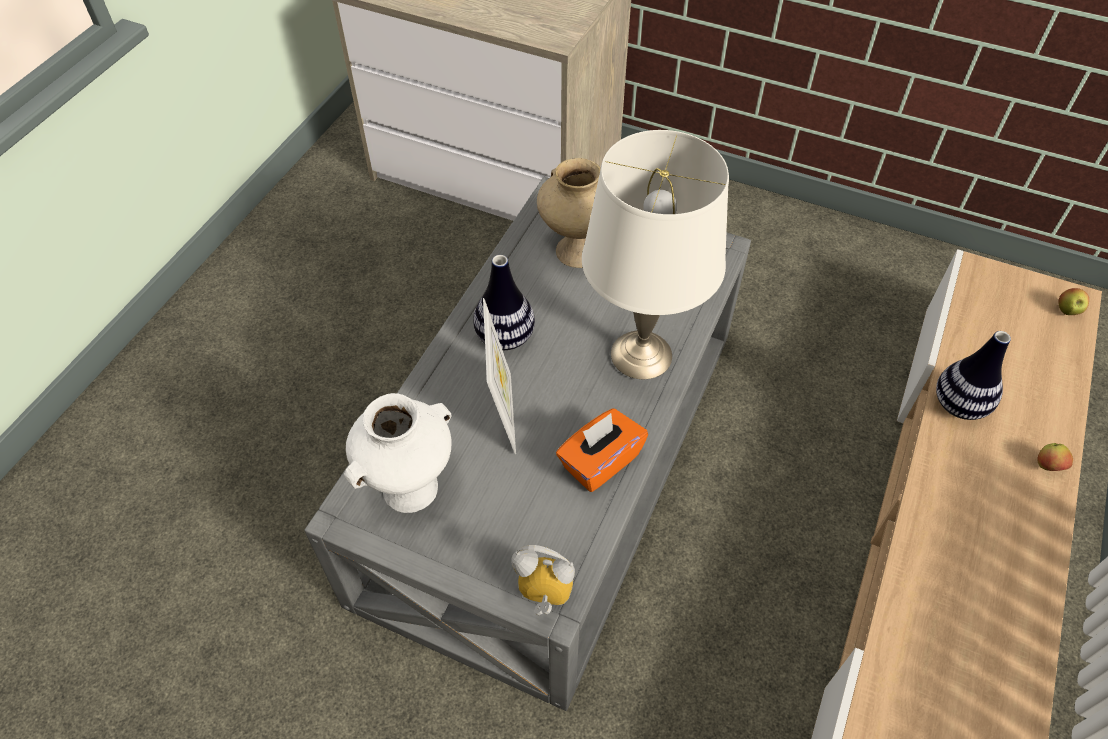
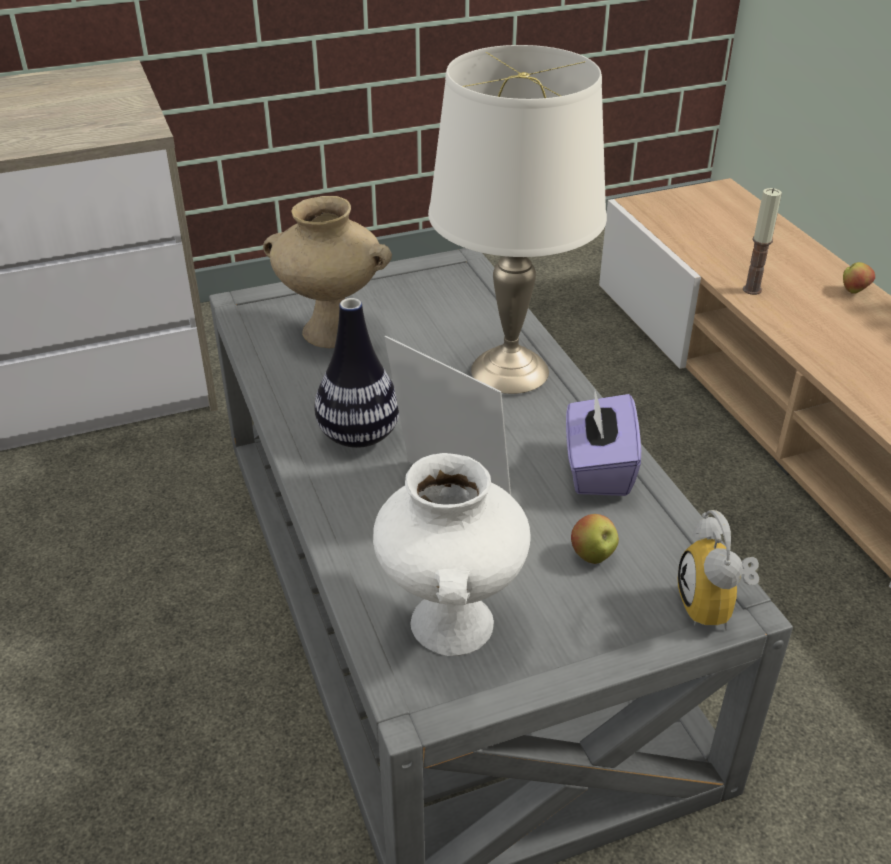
camera: 45 degrees left, 15 degrees down
(542, 598) = (715, 608): alarm clock -> alarm clock turned 60 degrees counterclockwise
(600, 461) = (597, 469): orange tissue box -> purple tissue box
(959, 405) = (752, 290): vase -> candle
(1067, 311) = (729, 199): apple -> apple (593, 556)

